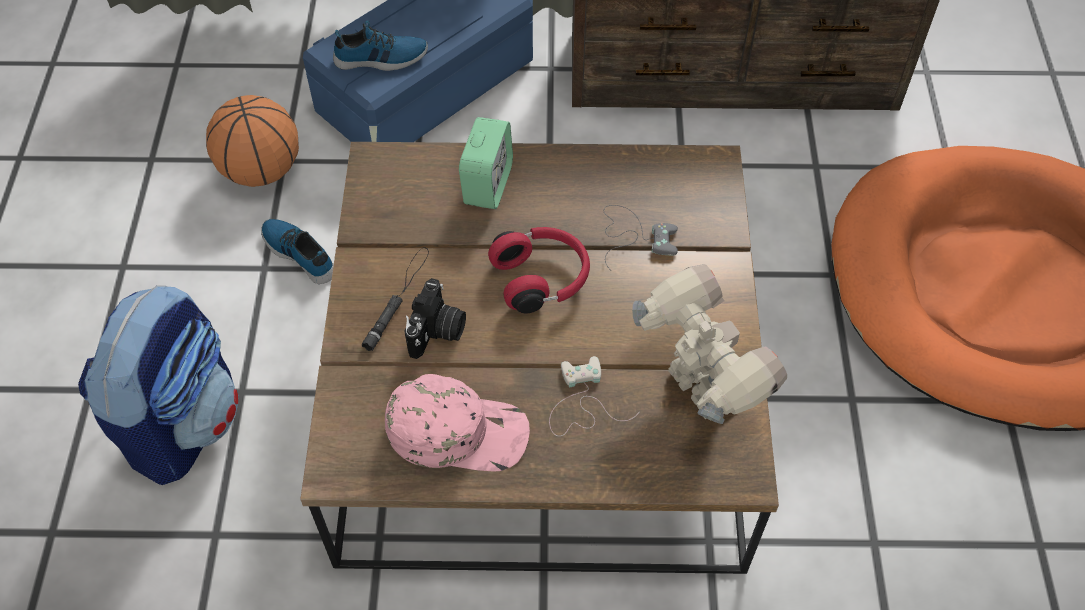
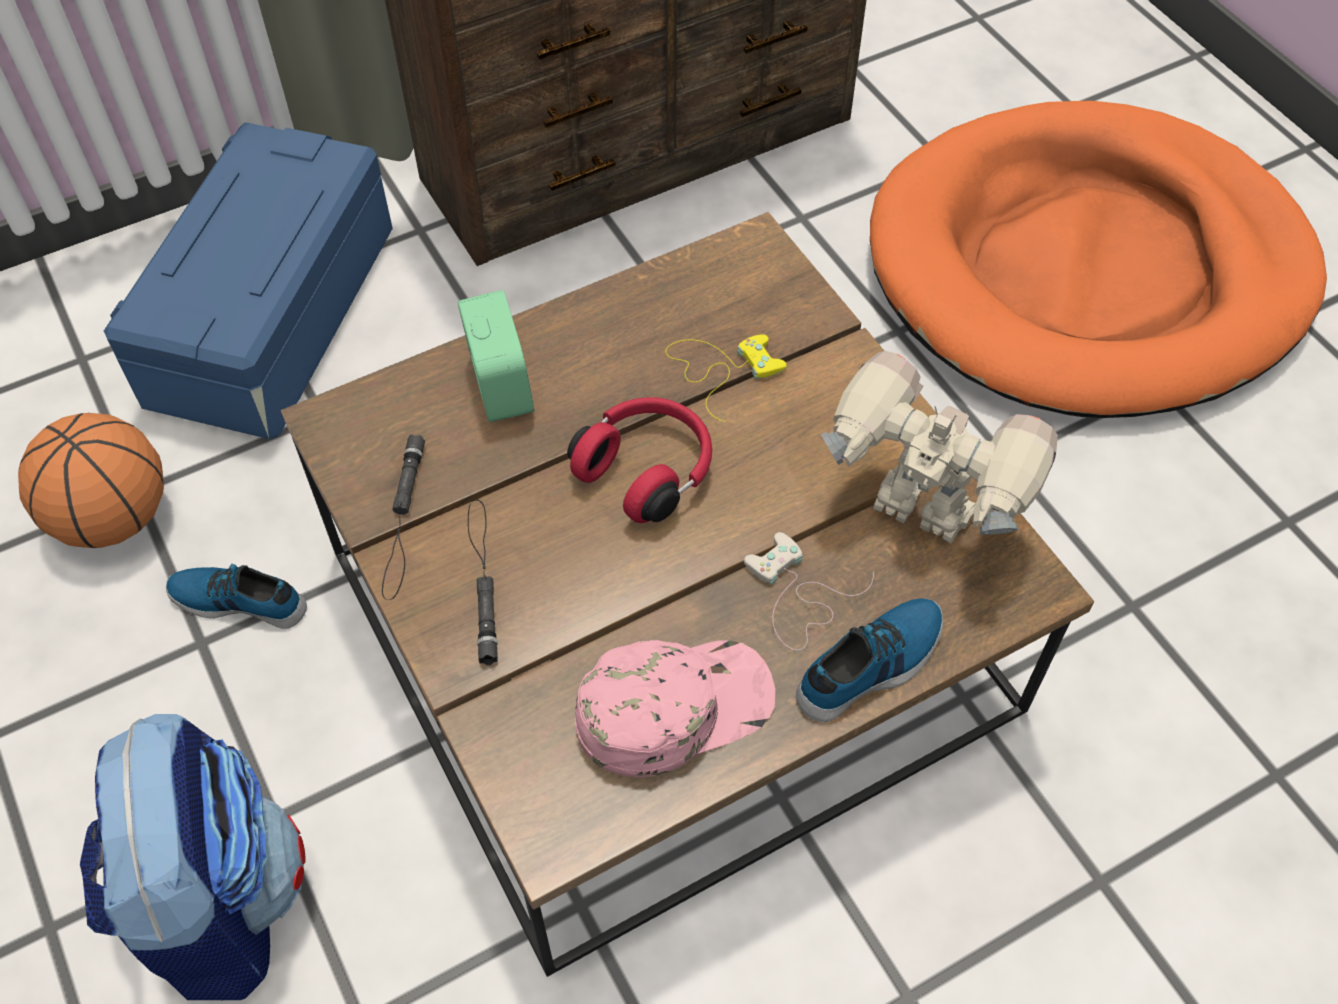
camera: 30 degrees left, 0 degrees up
(376, 240) = (403, 519): none -> black flashlight
(381, 58) = (223, 295): shoe -> shoe (872, 666)
(437, 332) = (563, 598): camera -> none
(634, 236) = (721, 369): grey game controller -> yellow game controller

